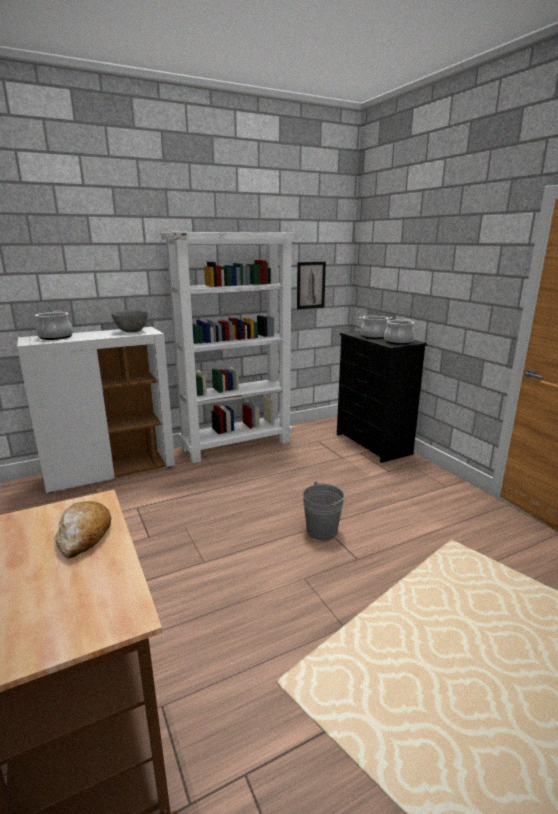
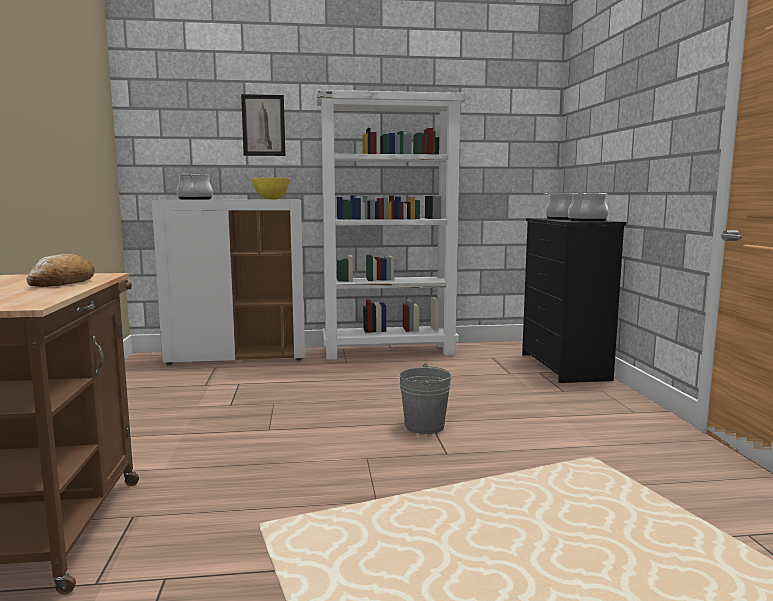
camera: 20 degrees right, 10 degrees down
(132, 332) = (271, 199): grey bowl -> yellow bowl
(310, 285) = (500, 165): picture -> picture (263, 125)

